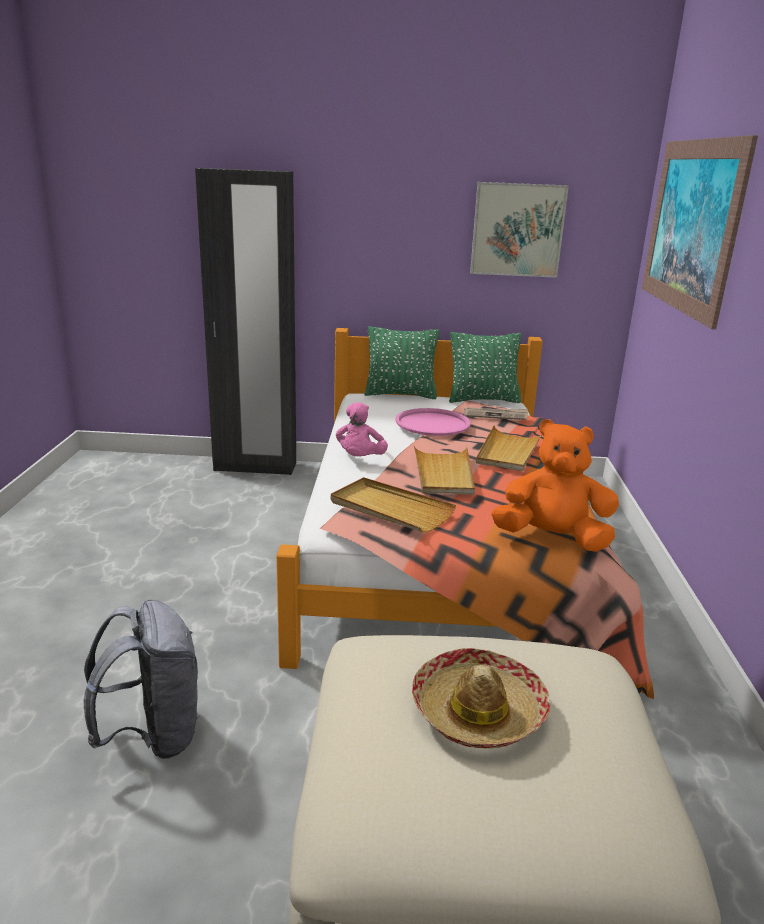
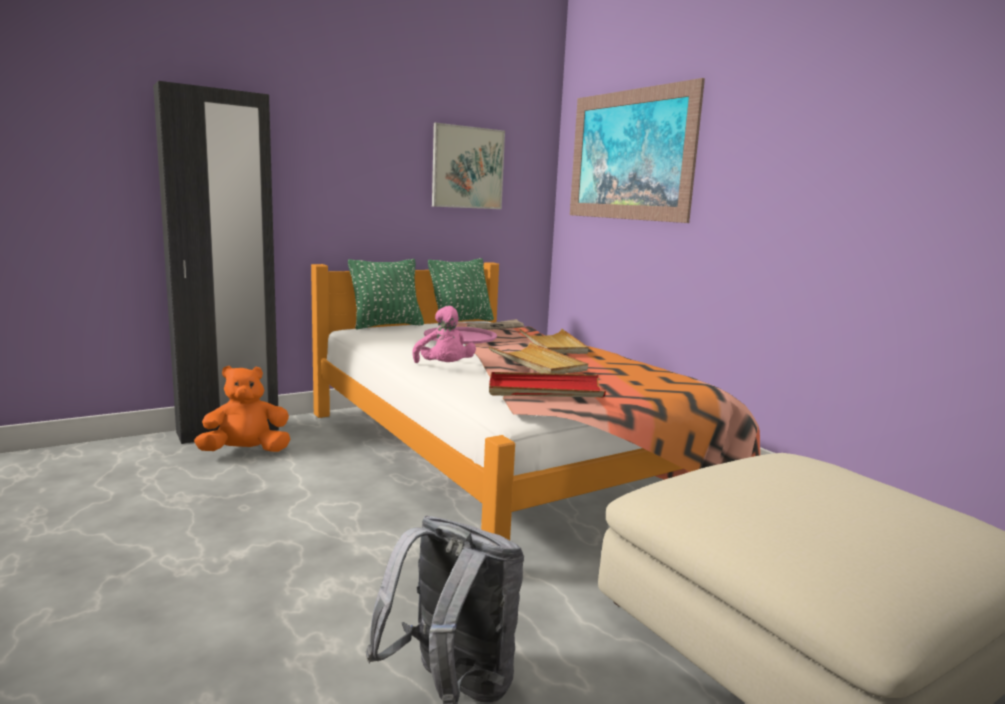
camera: 35 degrees left, 10 degrees down
(390, 509) = (544, 390): beige tray -> red tray
(478, 711) = (809, 499): hat -> none
(552, 538) = (681, 386): orange plush toy -> orange plush toy (246, 452)

